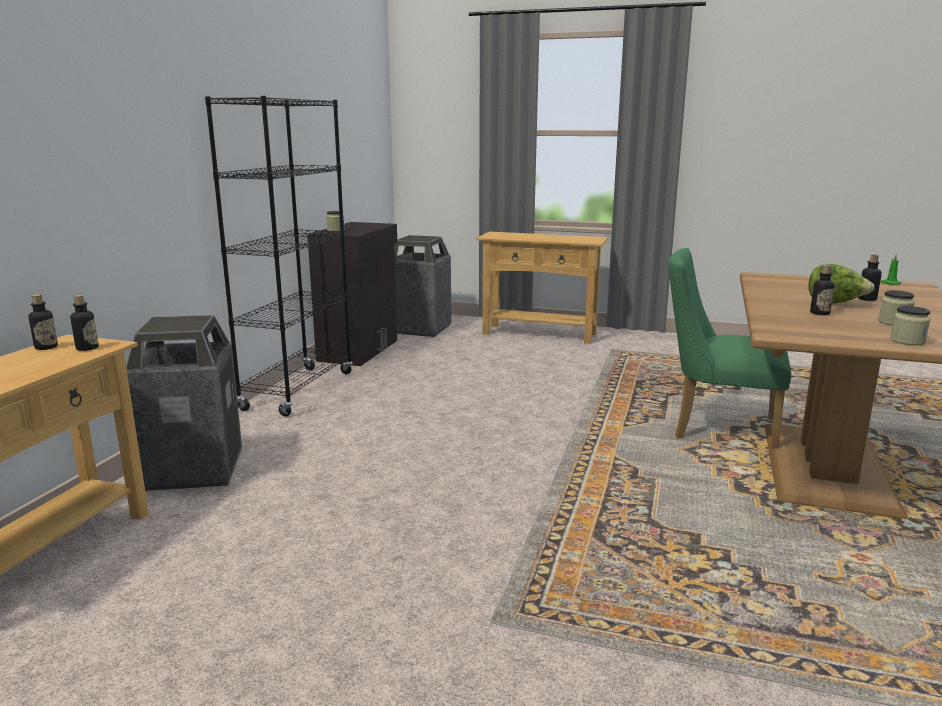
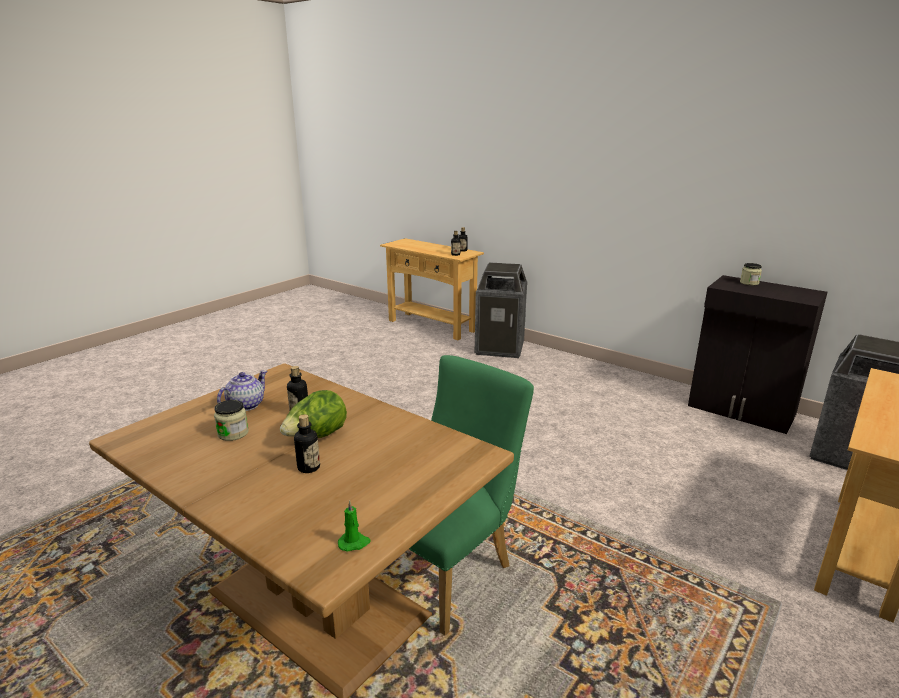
camera: 110 degrees right, 5 degrees up
(298, 391) = (622, 378): black bookcase -> none
(855, 329) = (246, 405): none -> teapot
(907, 341) = (196, 411): jar -> none

